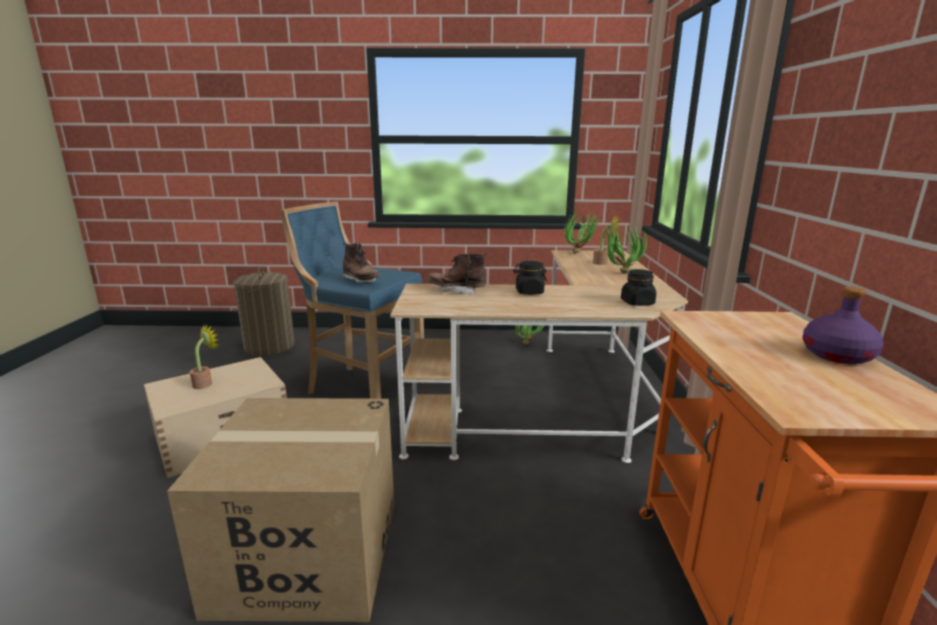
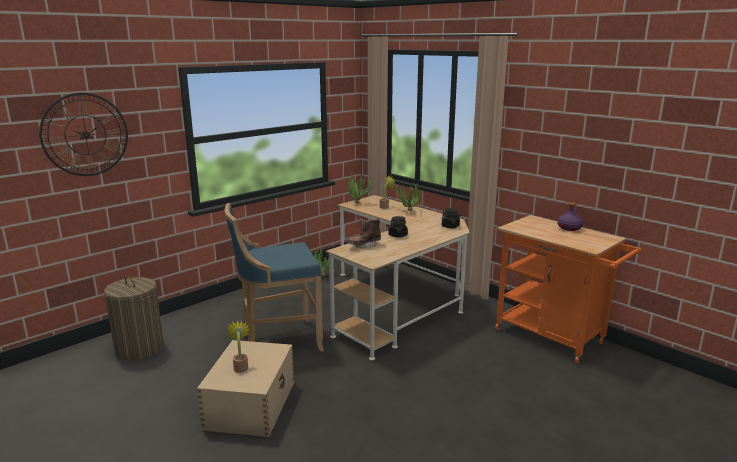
camera: 45 degrees left, 0 degrees up
(262, 118) = (85, 135): none -> wall clock
(308, 554) = (409, 412): cardboard box -> none
(361, 281) = (291, 258): brown boot -> none

